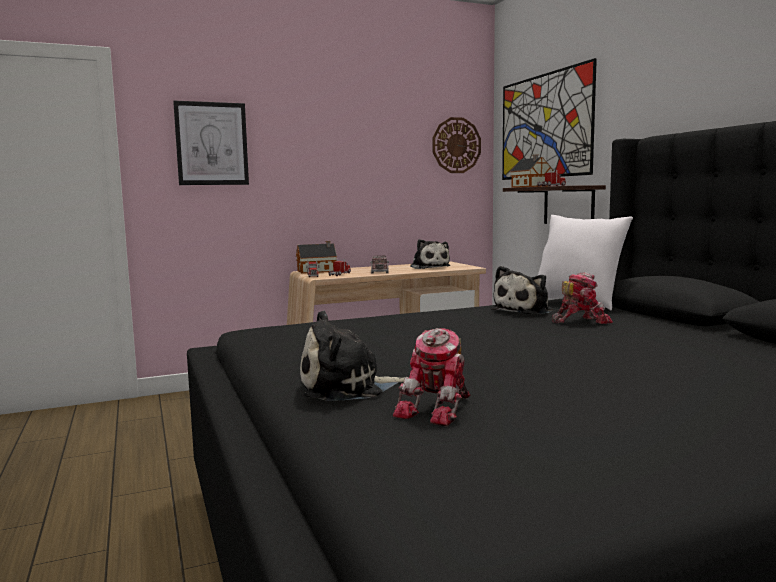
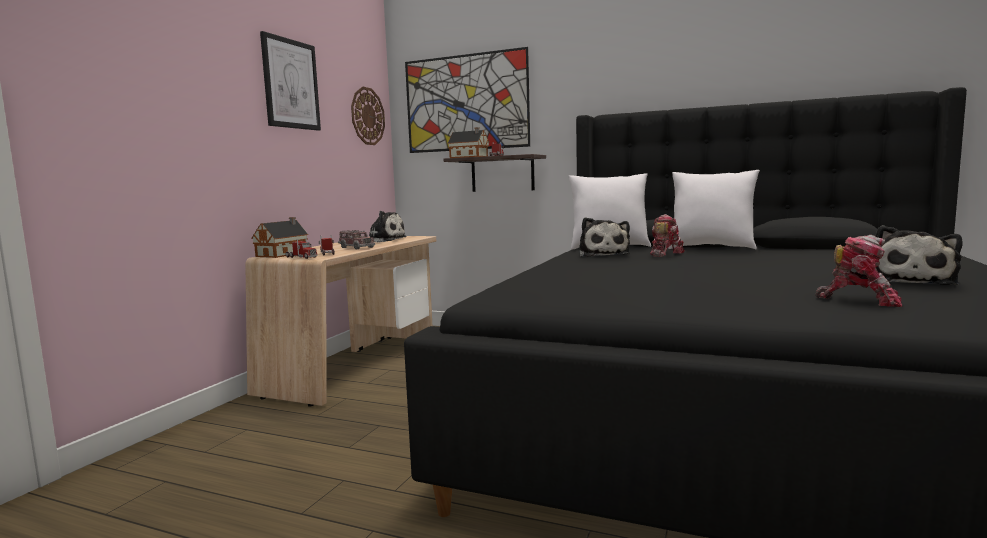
camera: 45 degrees left, 0 degrees up
(212, 144) = (139, 86): picture -> picture (291, 84)
(347, 387) = (769, 305): plush toy -> plush toy (912, 281)
(439, 409) = (860, 300): toy robot -> toy robot turned 45 degrees counterclockwise
(676, 324) = (711, 248): none -> white pillow

